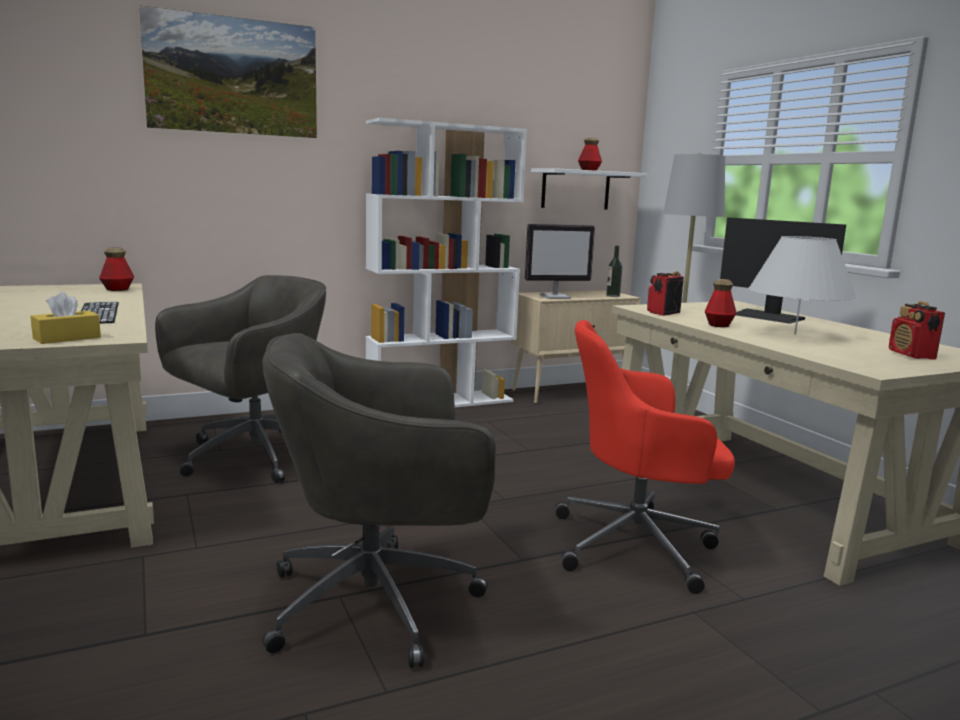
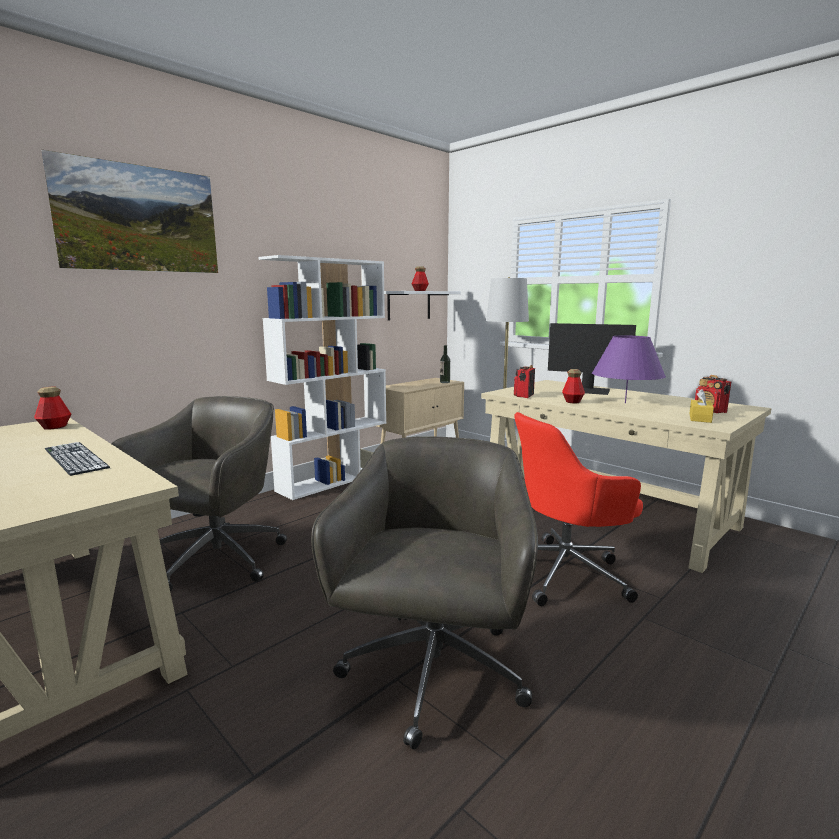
camera: 20 degrees left, 0 degrees up
(67, 338) = (86, 495): yellow tissue box -> yellow tissue box (700, 418)
(379, 602) = (432, 675): grey office chair -> grey office chair turned 135 degrees clockwise
(555, 297) = (408, 387): monitor -> none
(794, 334) = (625, 403): white table lamp -> purple table lamp

